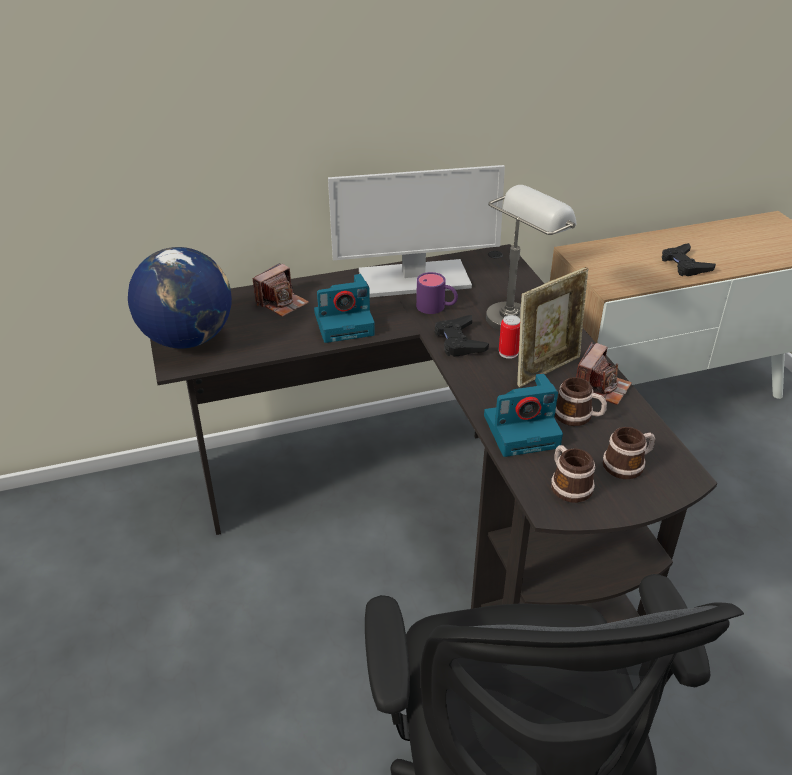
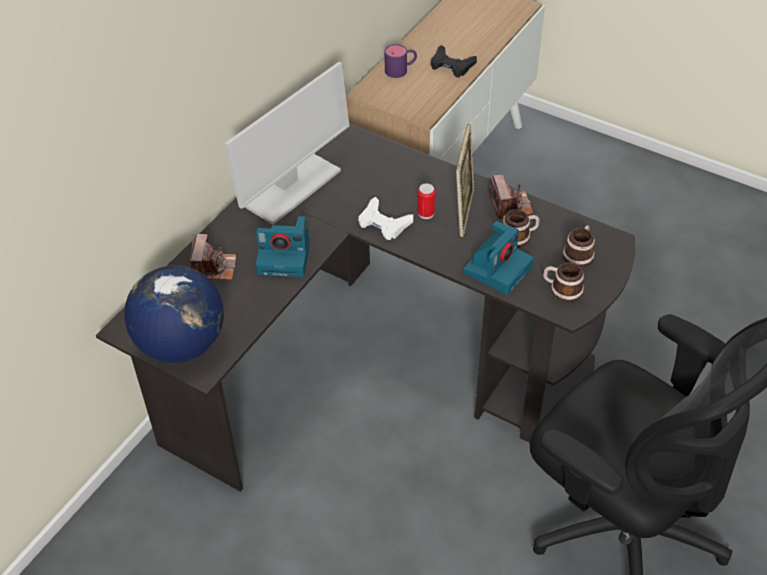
camera: 40 degrees left, 10 degrees up
(345, 323) = (285, 256): camera -> camera turned 60 degrees clockwise
(436, 307) = (335, 203): purple mug -> purple mug (401, 69)
(459, 341) = (383, 223): black game controller -> white game controller
(518, 313) = (396, 174): grey table lamp -> none

